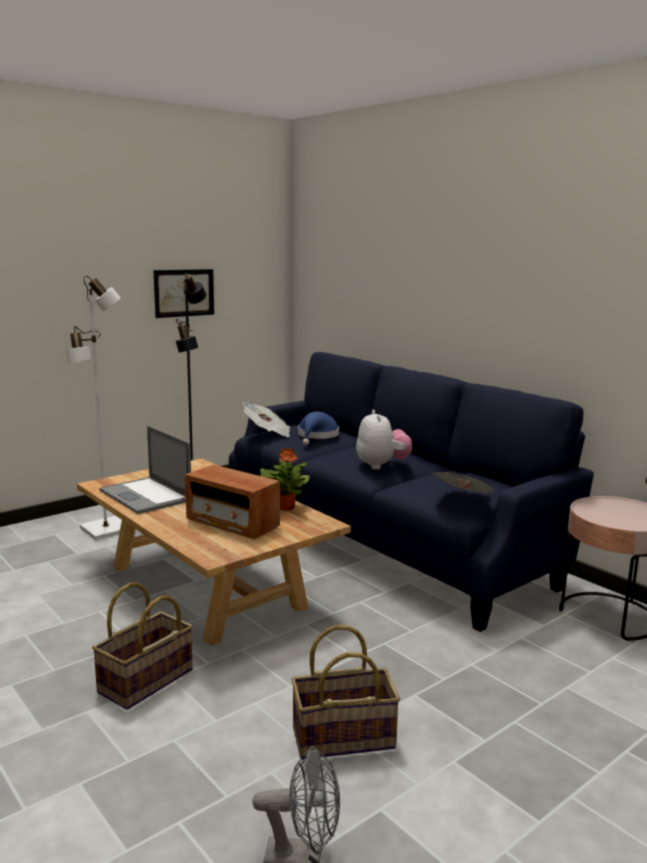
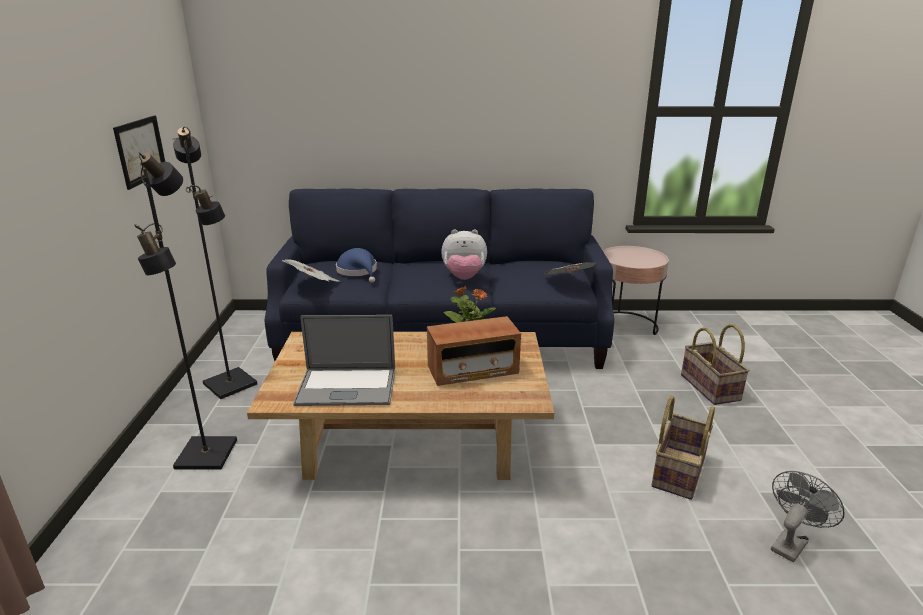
camera: 50 degrees left, 10 degrees up
(105, 529) = (206, 454): white floor lamp -> black floor lamp
(146, 682) = (532, 534): basket -> basket (711, 387)
(382, 466) = (464, 278): plush toy -> plush toy turned 150 degrees clockwise

